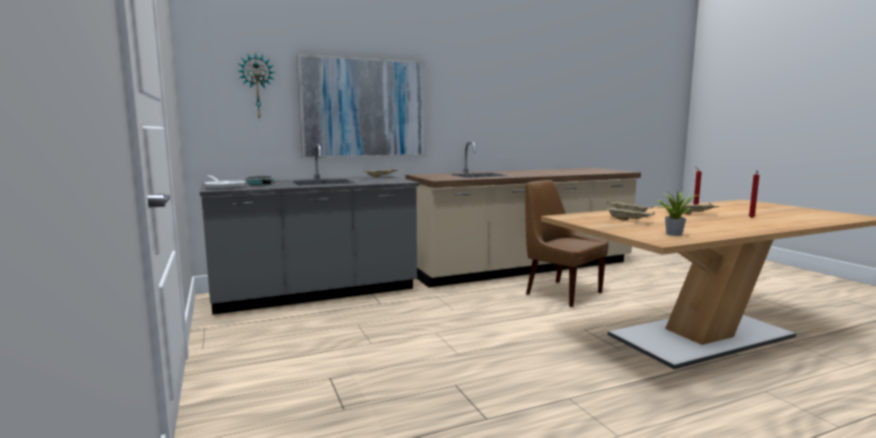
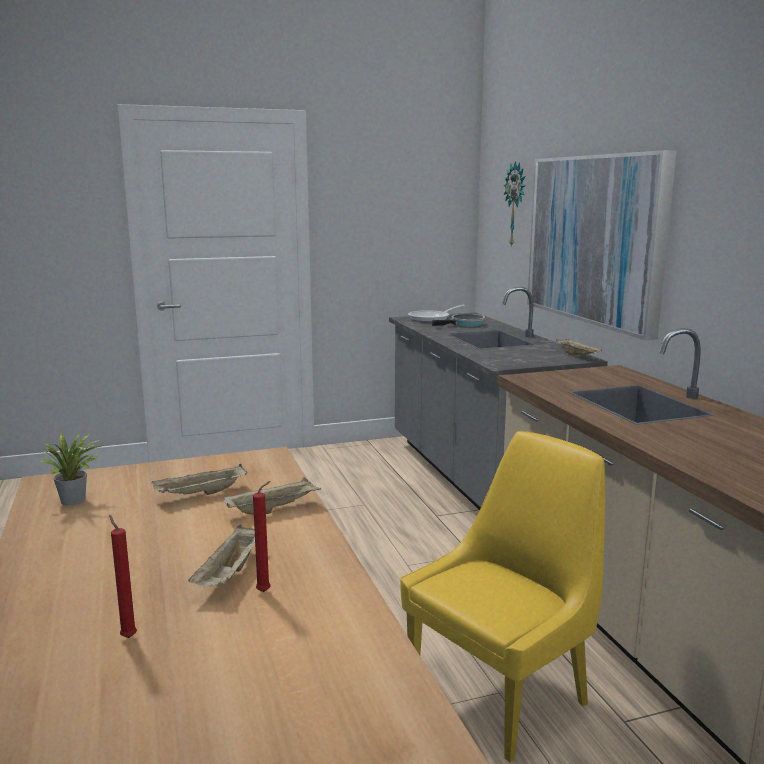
camera: 95 degrees right, 5 degrees up
(561, 293) = (502, 693): brown chair -> yellow chair

